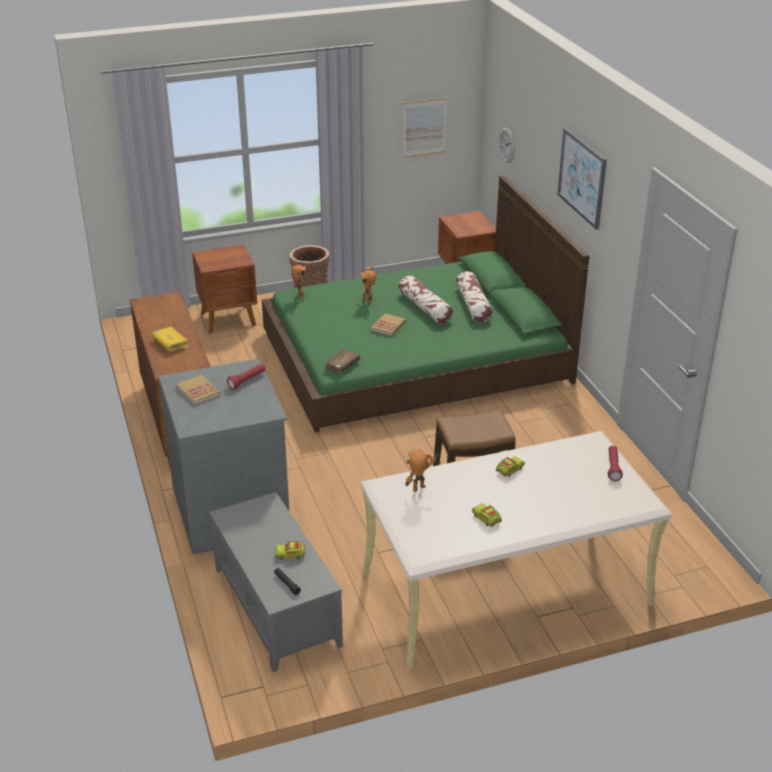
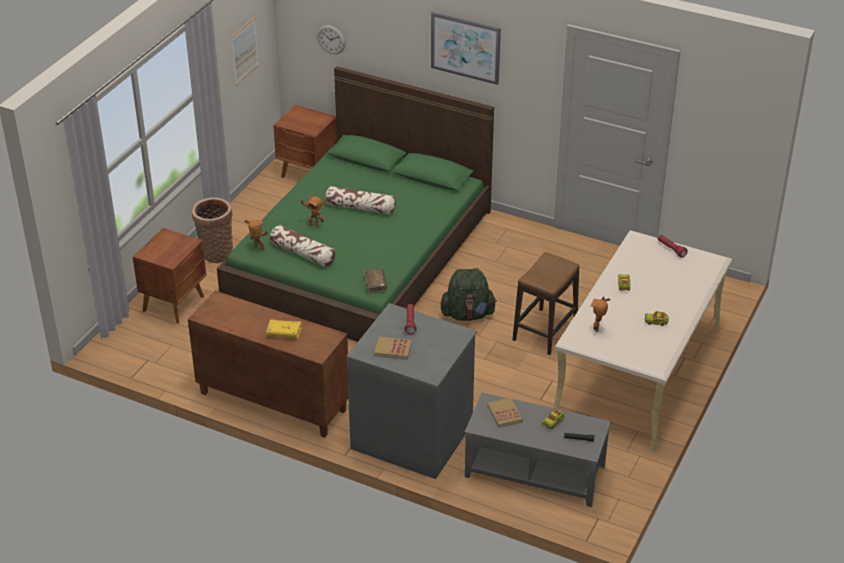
camera: 45 degrees left, 5 degrees up
(388, 326) = (358, 236): book -> book (504, 414)
(426, 448) = (467, 314): none -> green backpack
(473, 305) = (388, 187): pillow -> pillow (303, 253)

